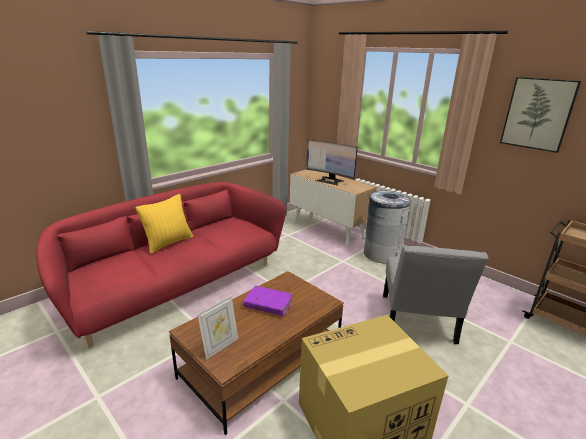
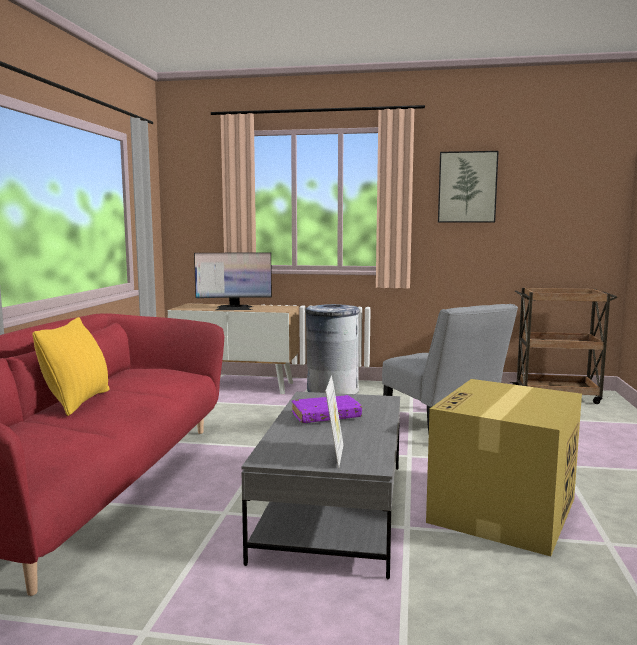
camera: 35 degrees left, 15 degrees down
(262, 361) = (333, 509): brown coffee table -> grey coffee table

